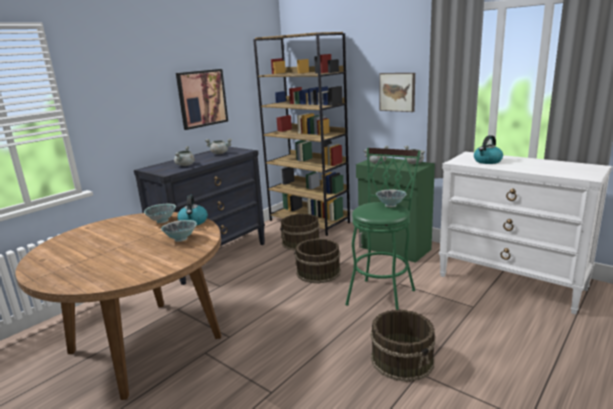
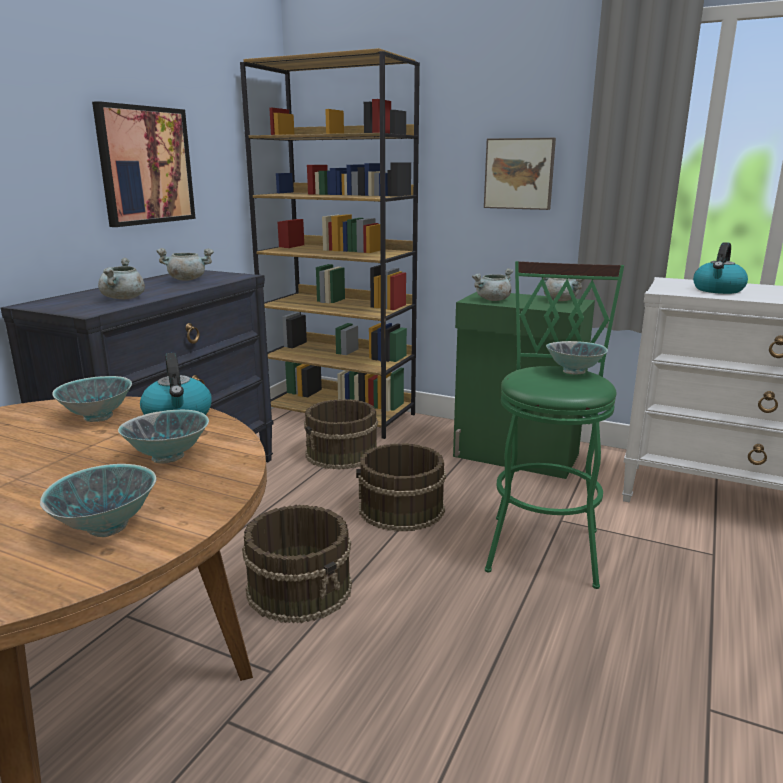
camera: 15 degrees left, 0 degrees up
(148, 264) = (107, 527): none -> bowl
(402, 359) = (659, 681): brown bucket -> brown bucket (300, 588)

